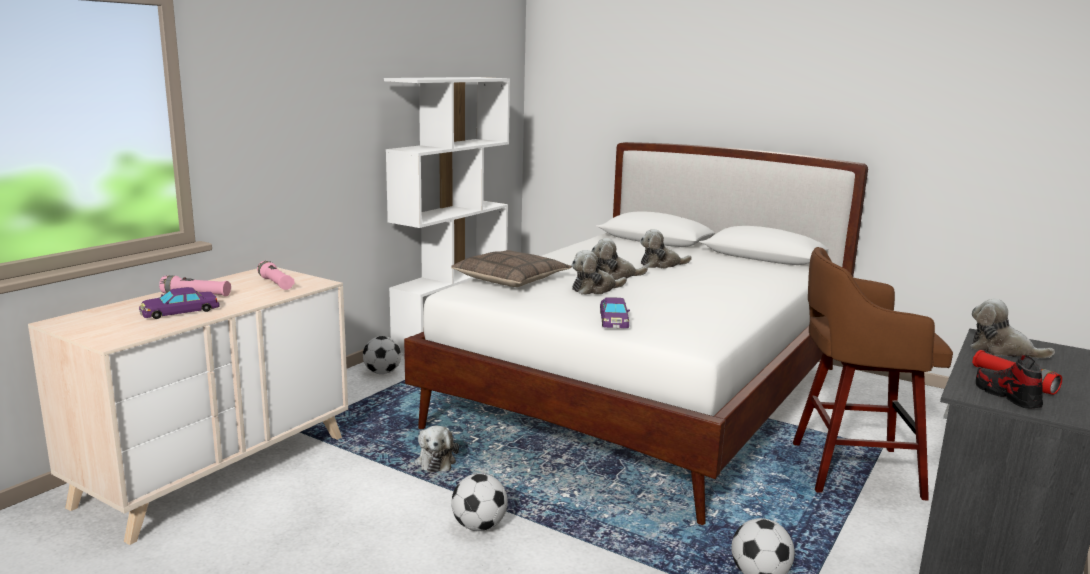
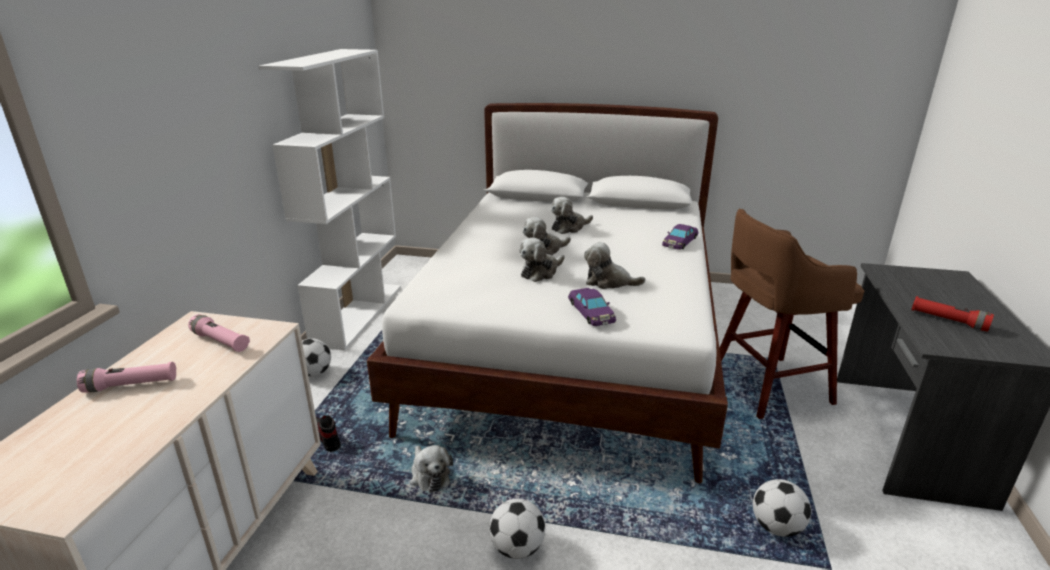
camera: 20 degrees left, 10 degrees up
(179, 311) = (127, 422): purple toy car -> purple toy car (680, 241)
(511, 279) = (456, 274): pillow -> none
(1002, 350) = (906, 285): plush toy -> plush toy (609, 282)
(1006, 396) = (961, 340): shoe -> shoe (325, 438)

